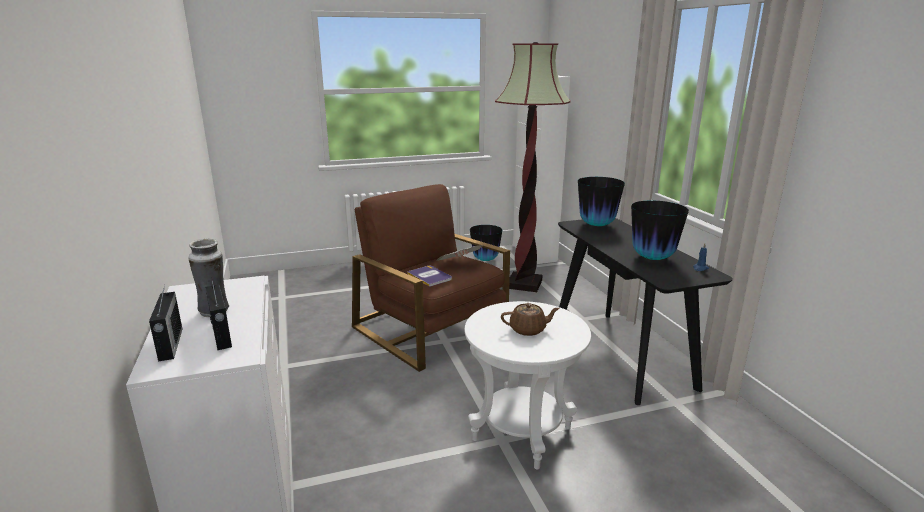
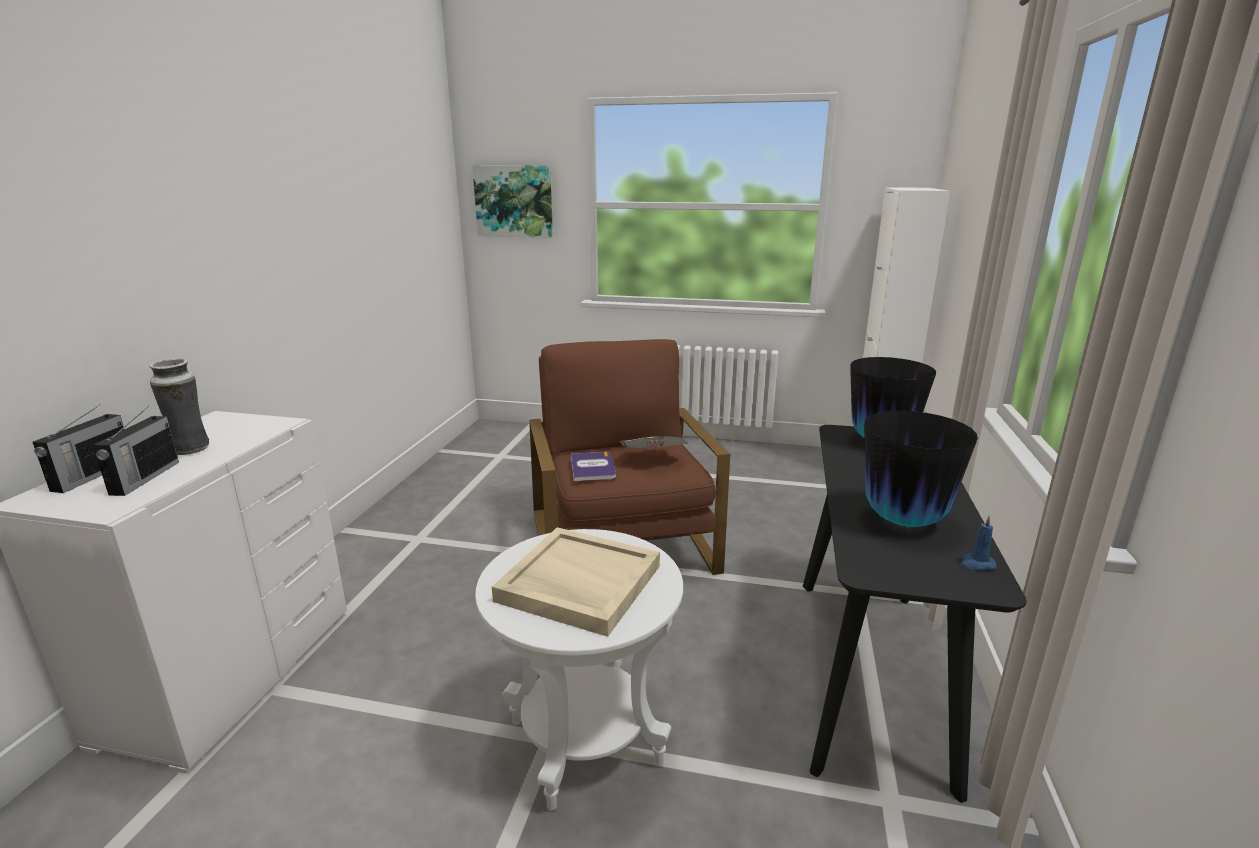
camera: 30 degrees right, 0 degrees up
(252, 91) = (514, 201): none -> picture
(485, 260) = (789, 464): vase -> none
(524, 284) = (813, 512): floor lamp -> none
(528, 329) = (578, 583): brown teapot -> beige tray

